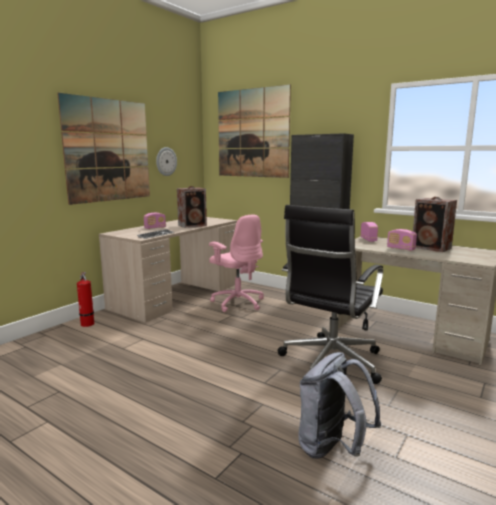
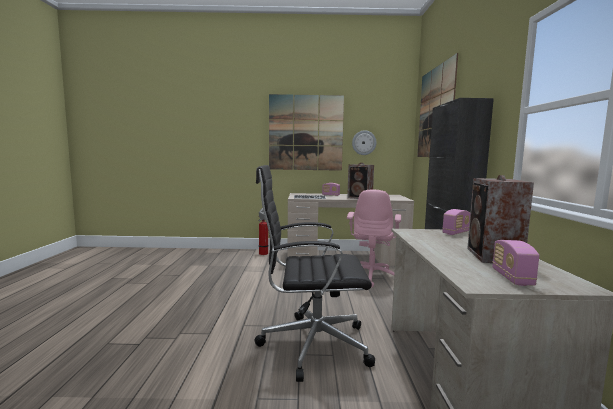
camera: 55 degrees right, 5 degrees down
(332, 449) = (160, 381): grey backpack -> none
(401, 249) = (443, 246): radio -> radio (512, 278)

